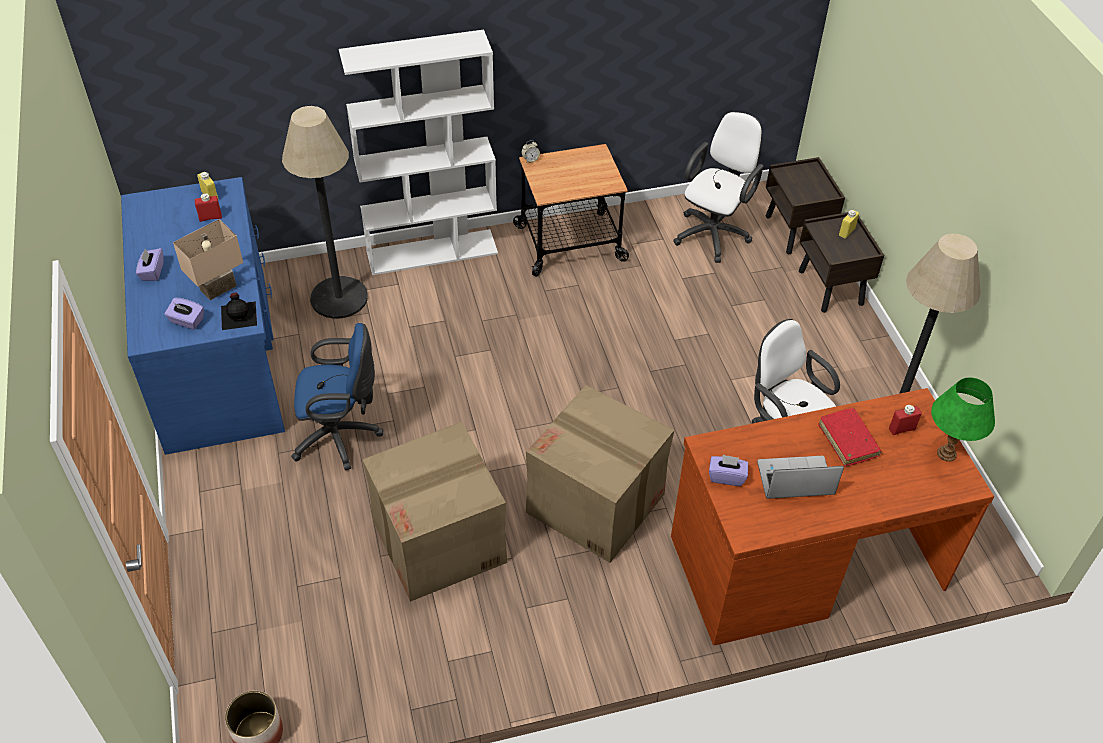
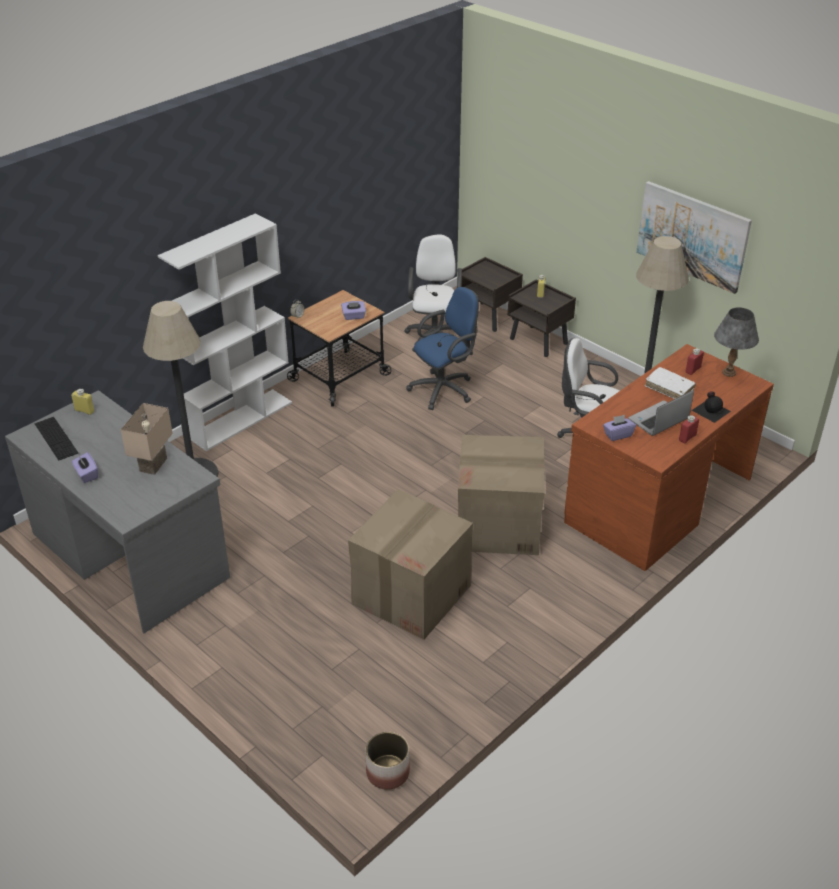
camera: 30 degrees left, 10 degrees down
(160, 217) = (56, 438): none -> keyboard
(187, 321) = (149, 494): purple tissue box -> purple tissue box (354, 316)
(210, 217) = (99, 424): red bottle -> red bottle (687, 437)
(218, 360) = (130, 554): blue desk -> grey desk
(239, 315) = (188, 475): black bottle -> black bottle (711, 410)
(341, 436) = (277, 562): blue office chair -> blue office chair (445, 389)
(848, 441) = (669, 388): red book -> white book
(946, 454) = (729, 373): green table lamp -> grey table lamp
(1009, 248) = (692, 236): none -> picture

